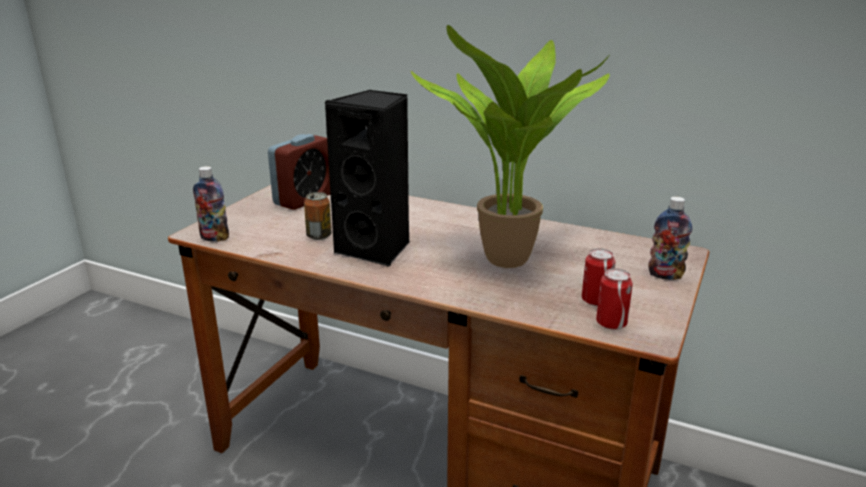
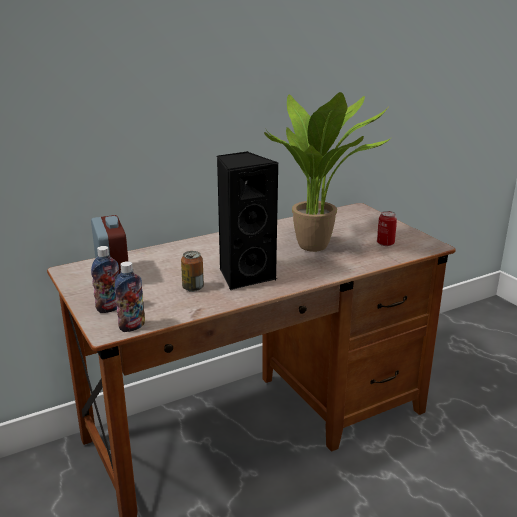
camera: 55 degrees left, 0 degrees up
(611, 323) = (412, 248): can -> none
(665, 275) = (377, 220): bottle -> bottle (109, 308)

